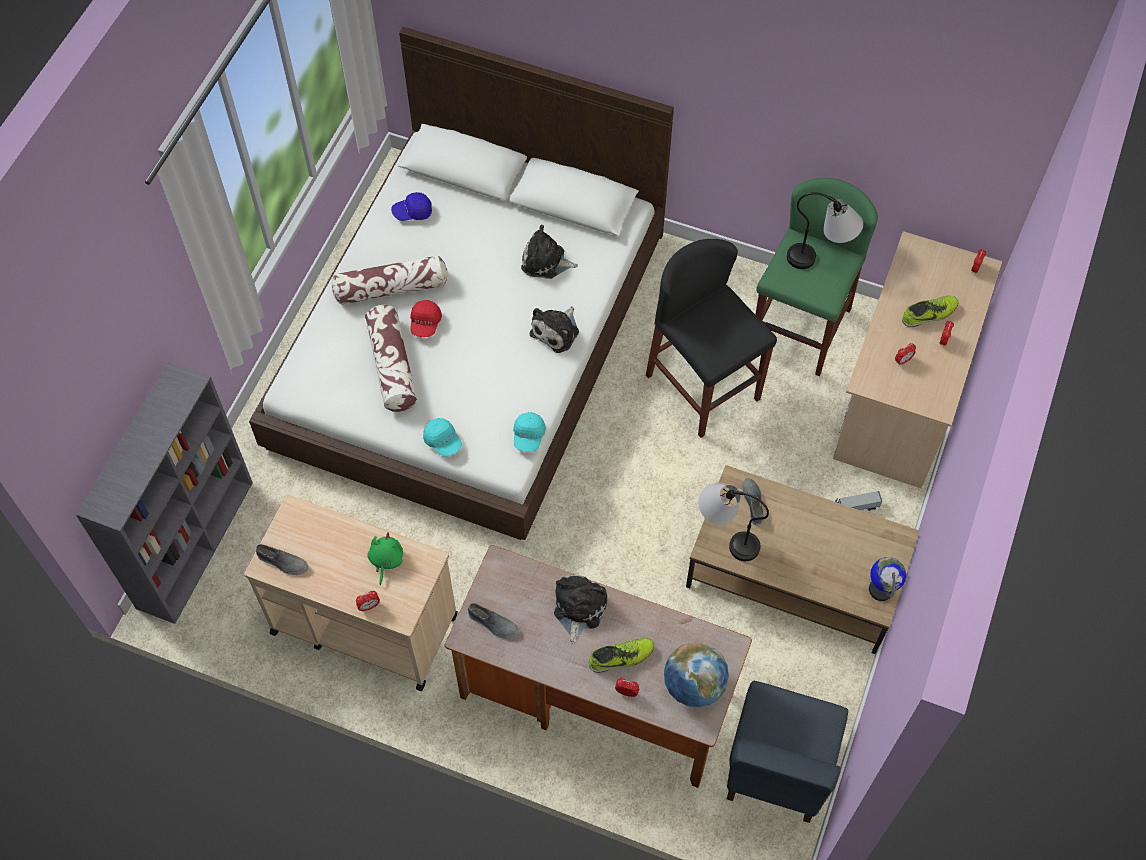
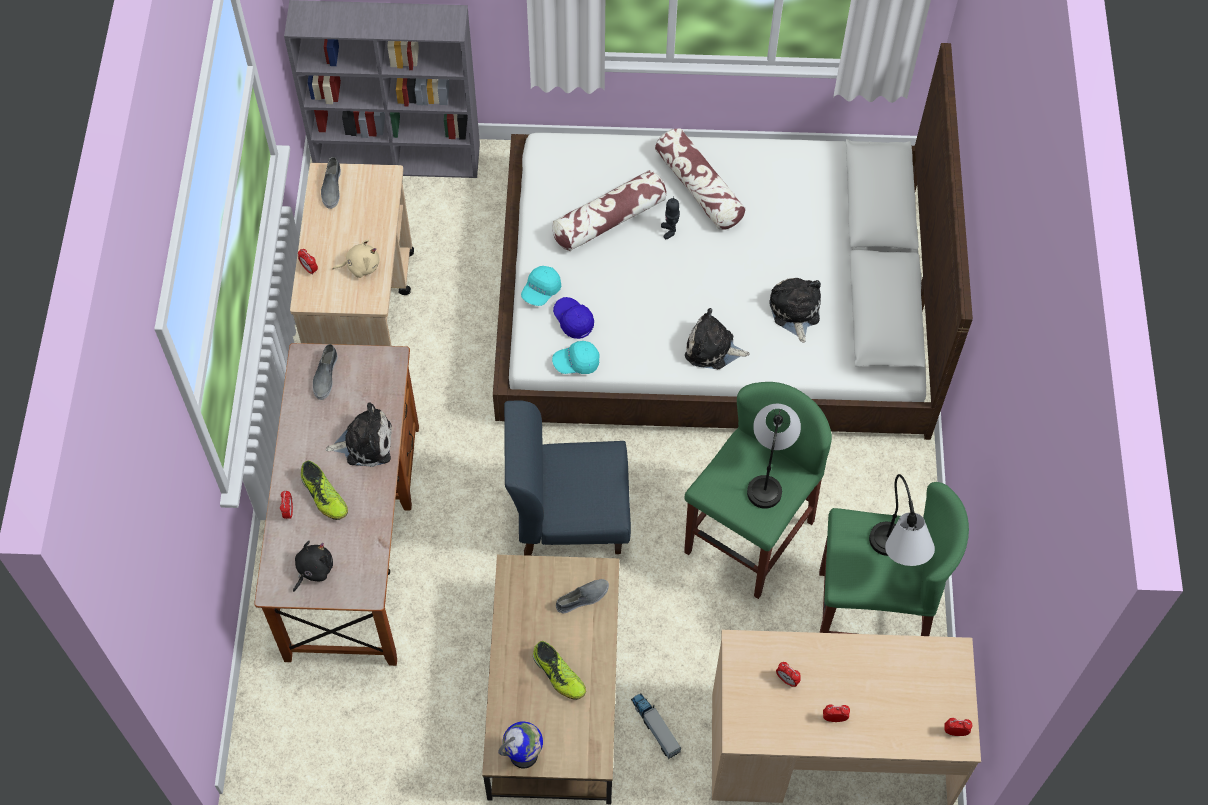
camera: 70 degrees right, 0 degrees up
(386, 560) = (360, 266): green plush toy -> beige plush toy
(412, 212) = (800, 175): blue cap -> blue cap (573, 321)
(425, 323) = (670, 230): red cap -> toy robot
(693, 686) = (313, 569): globe -> black plush toy
(703, 387) = (748, 537): black stool -> green stool
(726, 536) = (532, 582): table lamp -> table lamp (769, 472)
(778, 767) = (328, 733): blue chair -> blue chair (569, 515)
(929, 314) = (864, 694): shoe -> shoe (558, 675)

